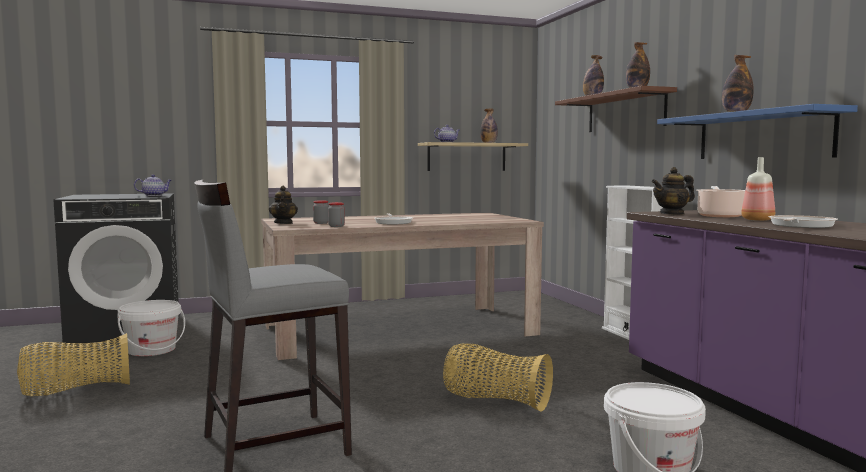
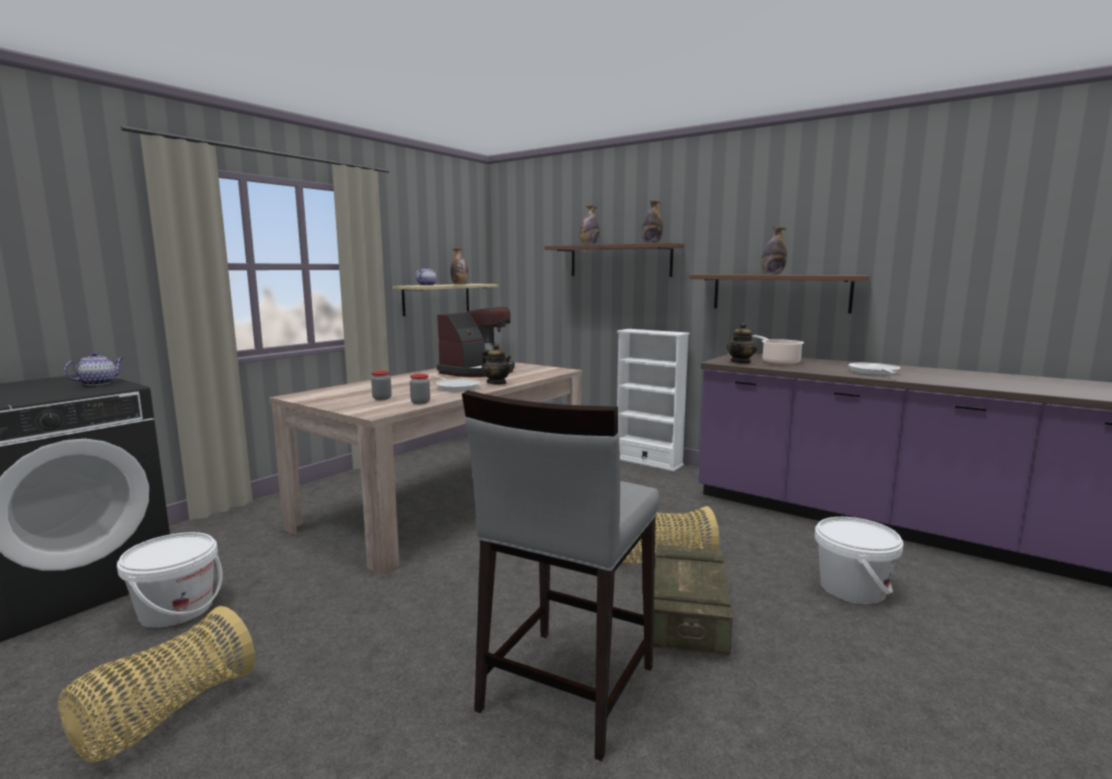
camera: 35 degrees left, 5 degrees up
(284, 223) = (336, 404): teapot -> teapot (496, 383)
(439, 439) = (687, 617): none -> crate
(447, 217) = (478, 371): none -> coffee machine
(758, 220) = (822, 366): bottle -> none
(762, 136) = (779, 292): blue shelf -> brown shelf

